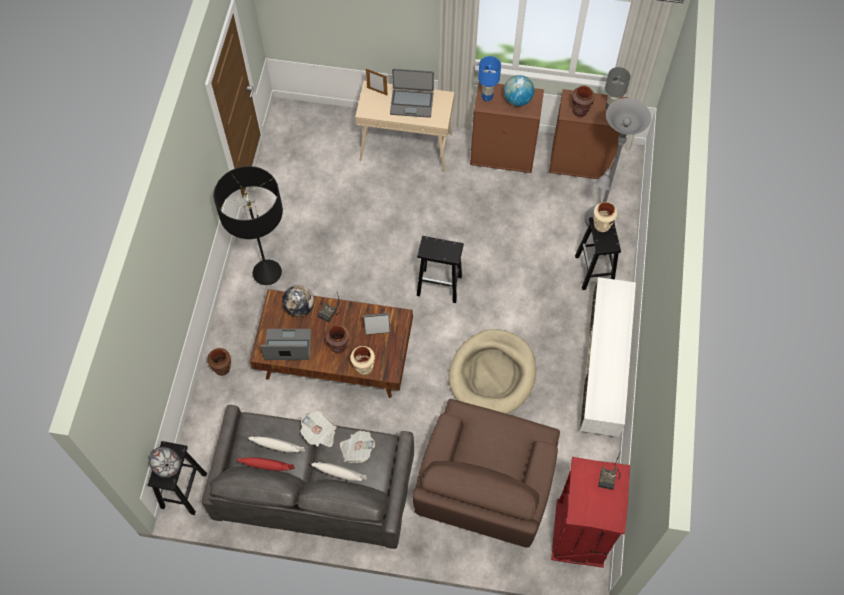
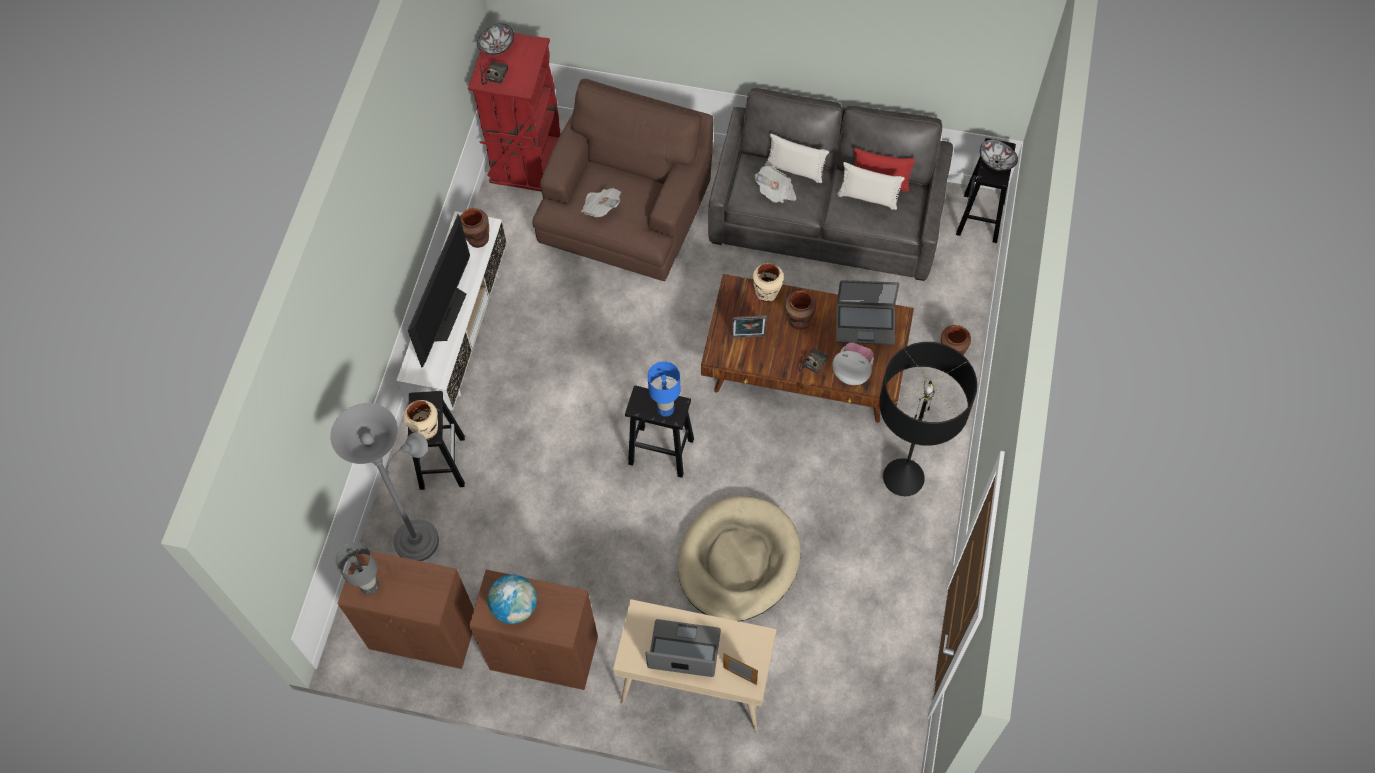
camera: 175 degrees left, 0 degrees up
(299, 308) = (852, 372): globe -> plush toy
(319, 433) = (820, 211): newspaper -> newspaper (601, 208)
(487, 97) = (562, 615): blue table lamp -> blue table lamp (665, 408)
(492, 374) = (602, 331): beige dog bed -> beige dog bed (738, 561)
(580, 110) = (419, 581): brown vase -> brown vase (478, 239)
(611, 334) = (445, 314): none -> television
(613, 510) = (496, 46): none -> bowl

